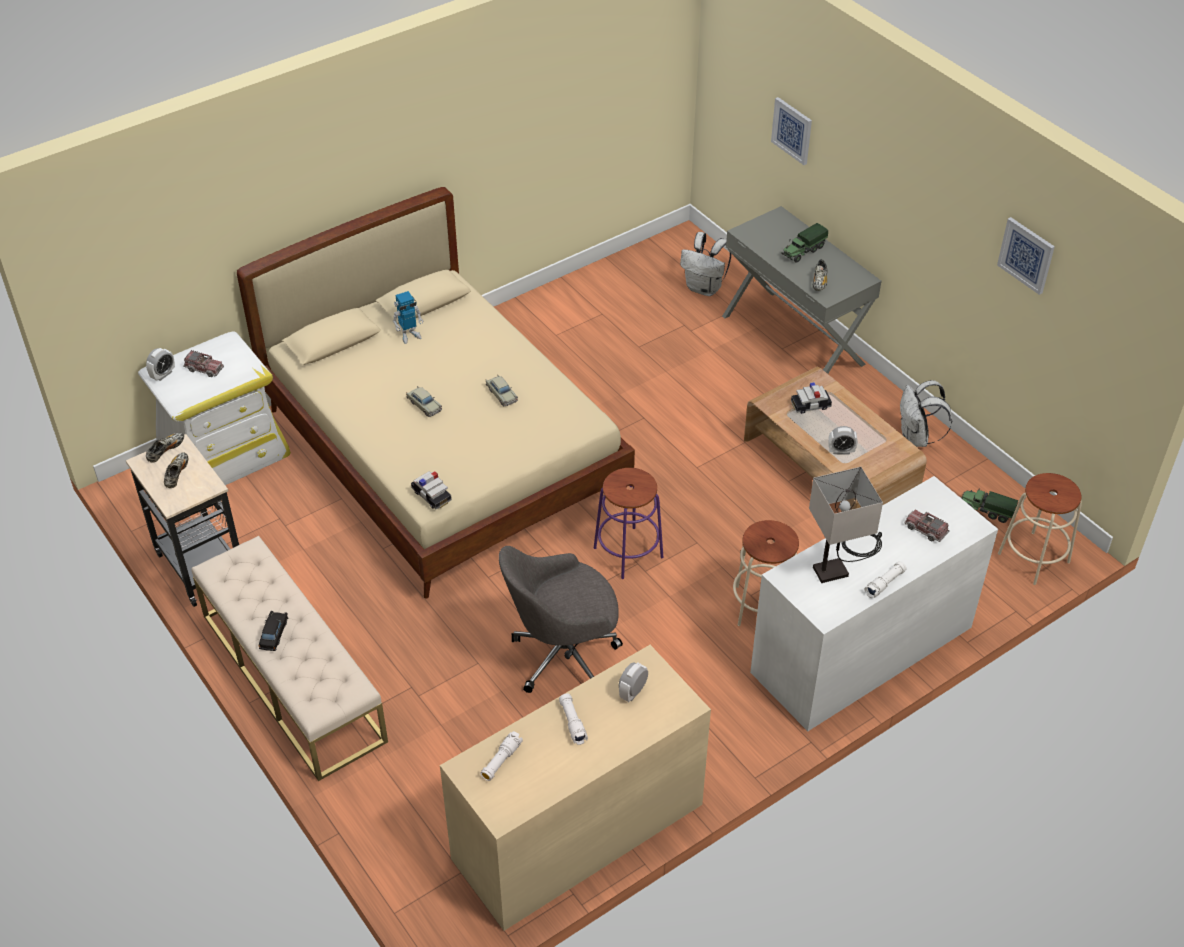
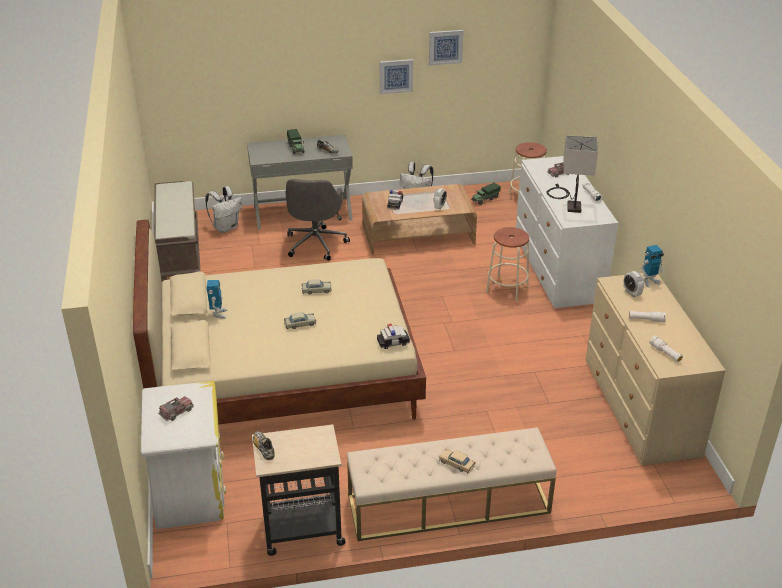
camera: 65 degrees left, 10 degrees down
(163, 374) = (162, 437): alarm clock -> none
(177, 474) = (296, 448): shoe -> none
(273, 634) = (456, 464): black toy car -> beige toy car
(563, 657) = (502, 373): grey office chair -> grey office chair (316, 244)
(628, 552) = (432, 323): purple stool -> none
(629, 271) = (179, 249): none -> brown bench
(676, 707) = (650, 281): none -> toy robot
(792, 130) = (242, 86): picture -> picture (396, 76)

